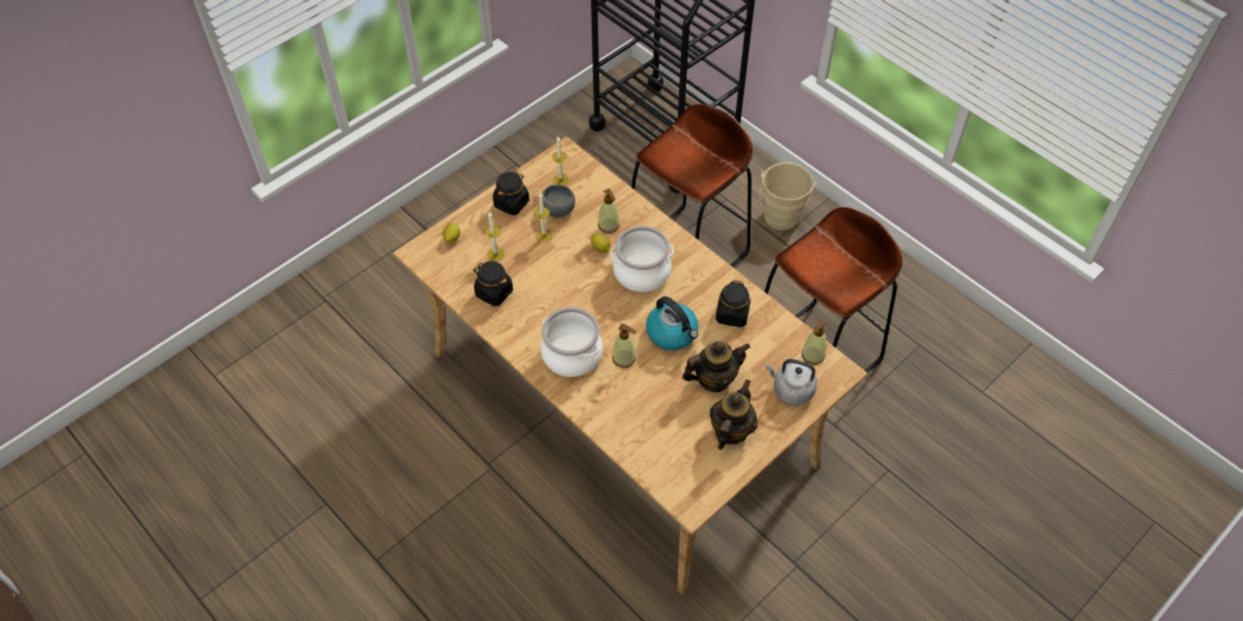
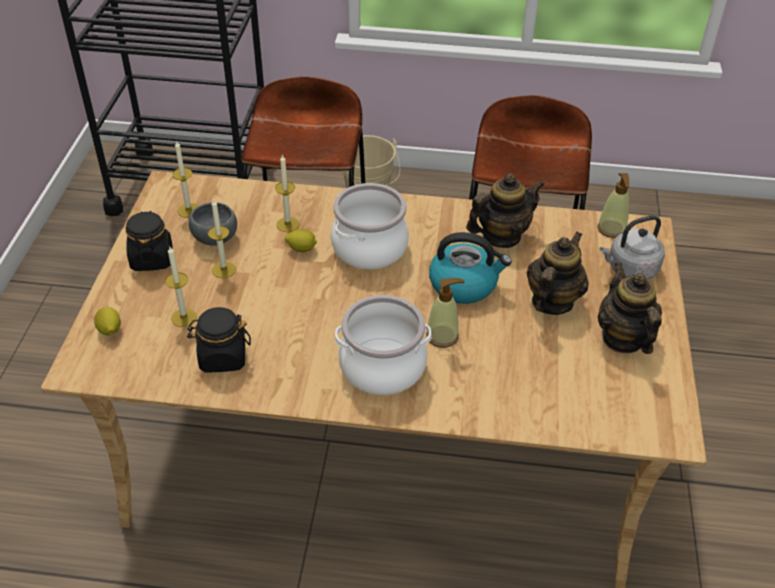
camera: 40 degrees left, 10 degrees down
(609, 225) = (287, 224): soap dispenser -> candle
(732, 315) = (501, 236): black jar -> teapot

